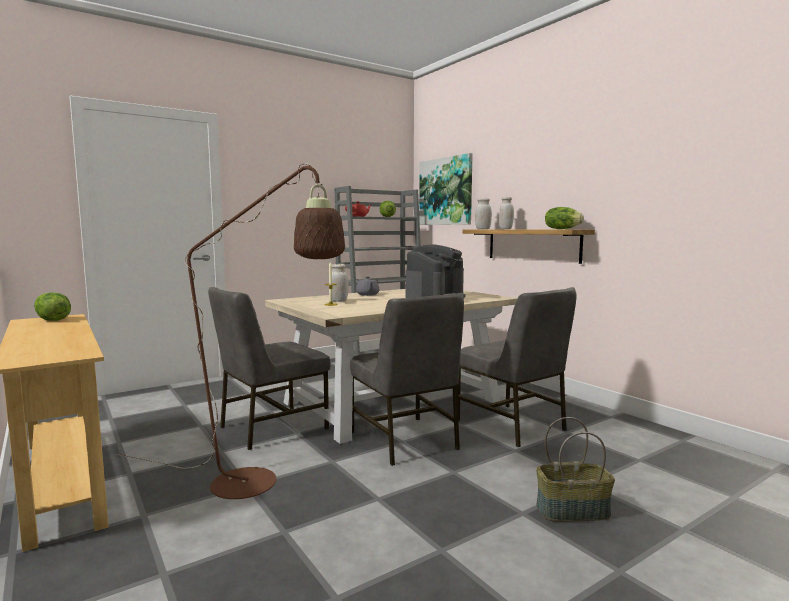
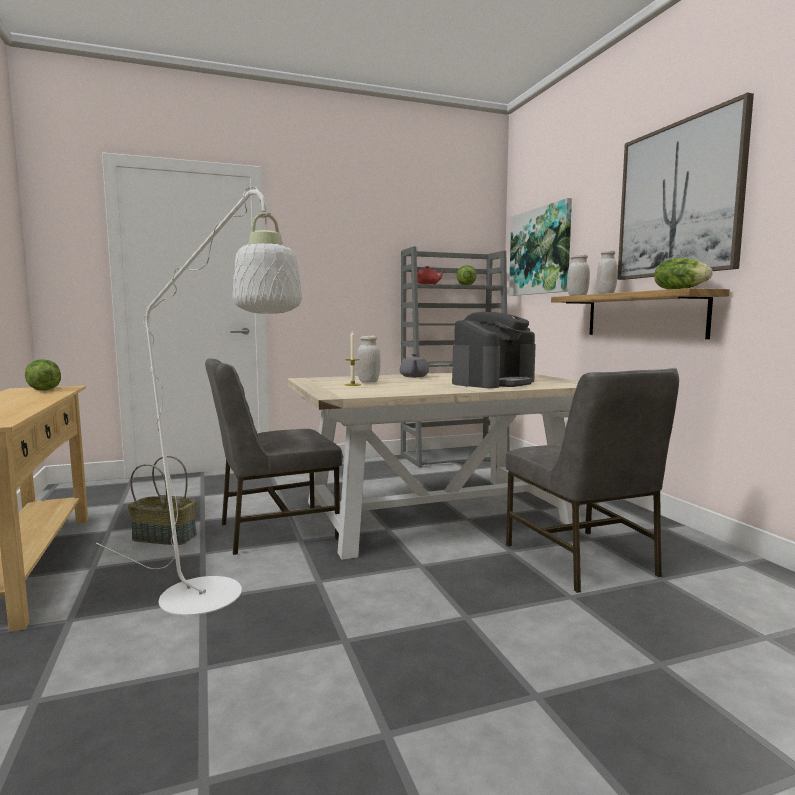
camera: 15 degrees right, 0 degrees up
(258, 485) = (215, 601): brown floor lamp -> white floor lamp
(405, 441) = (424, 565): grey chair -> none
(556, 164) = (678, 199): none -> picture
(573, 510) = (619, 705): basket -> basket (165, 537)

